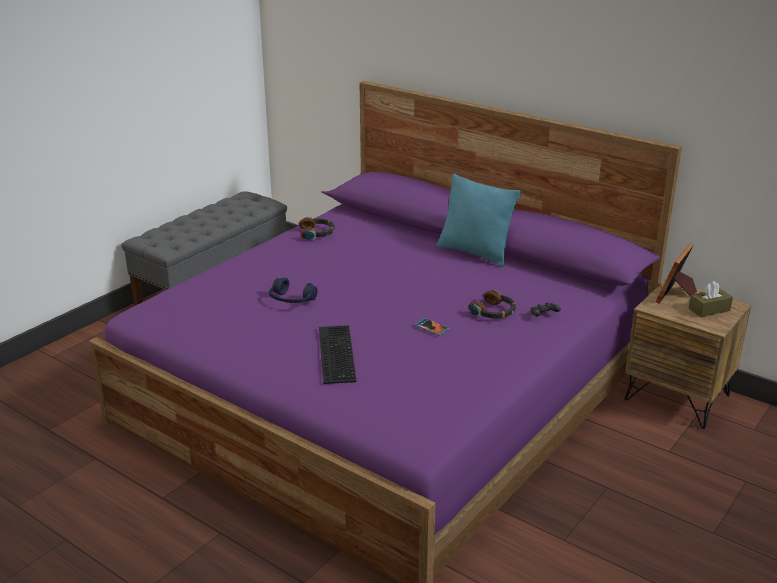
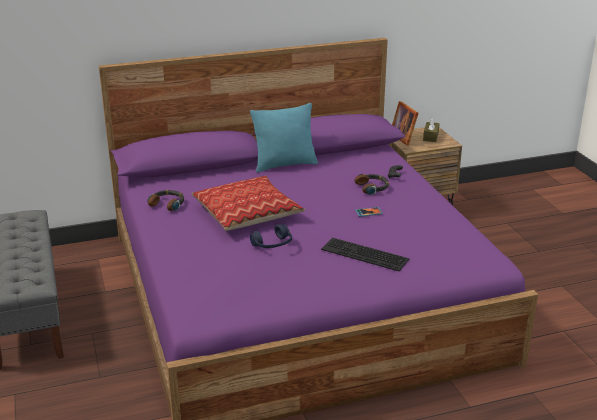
camera: 55 degrees left, 0 degrees up
(344, 270) = (247, 213): none -> pillow

